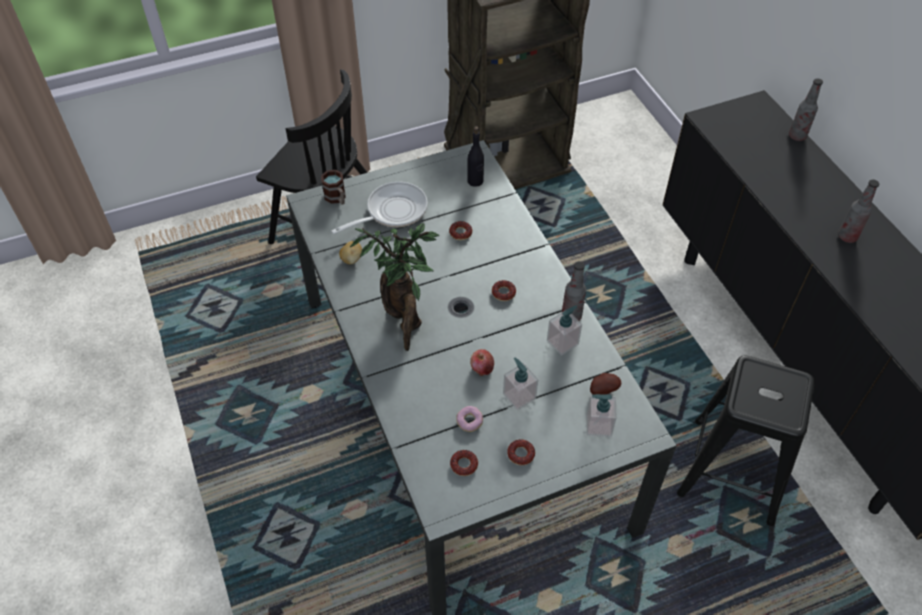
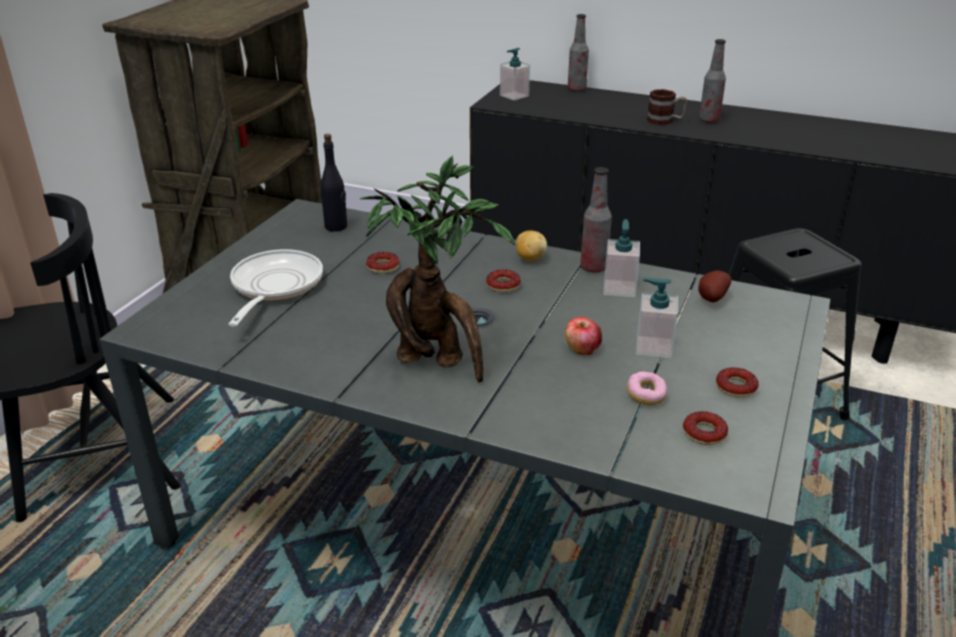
camera: 45 degrees left, 20 degrees down
(337, 198) = (182, 309): mug -> mug (665, 121)
(352, 259) = (284, 346): potato -> potato (529, 258)
(598, 425) = (754, 323): soap dispenser -> soap dispenser (514, 96)

